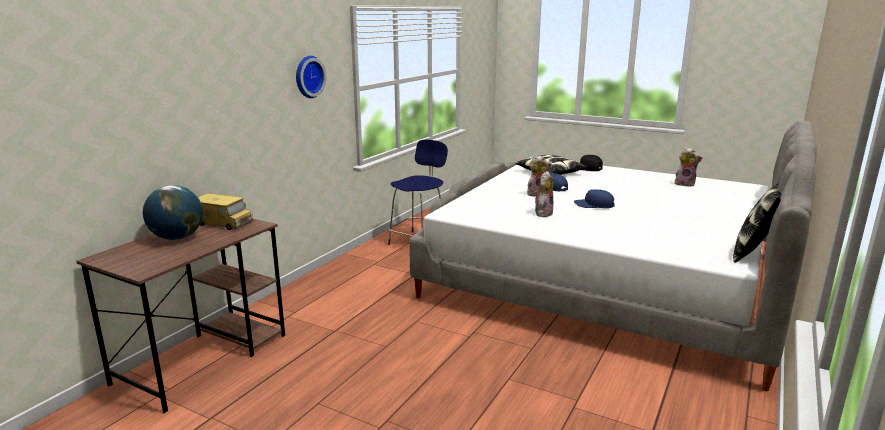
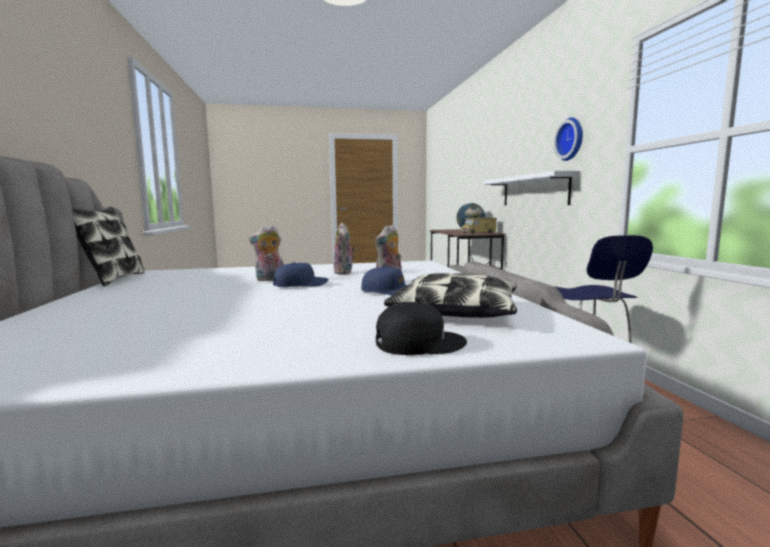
camera: 140 degrees right, 10 degrees down
(263, 136) = (534, 191): none -> white shelf
(685, 184) = (123, 349): plush toy -> plush toy (269, 280)

